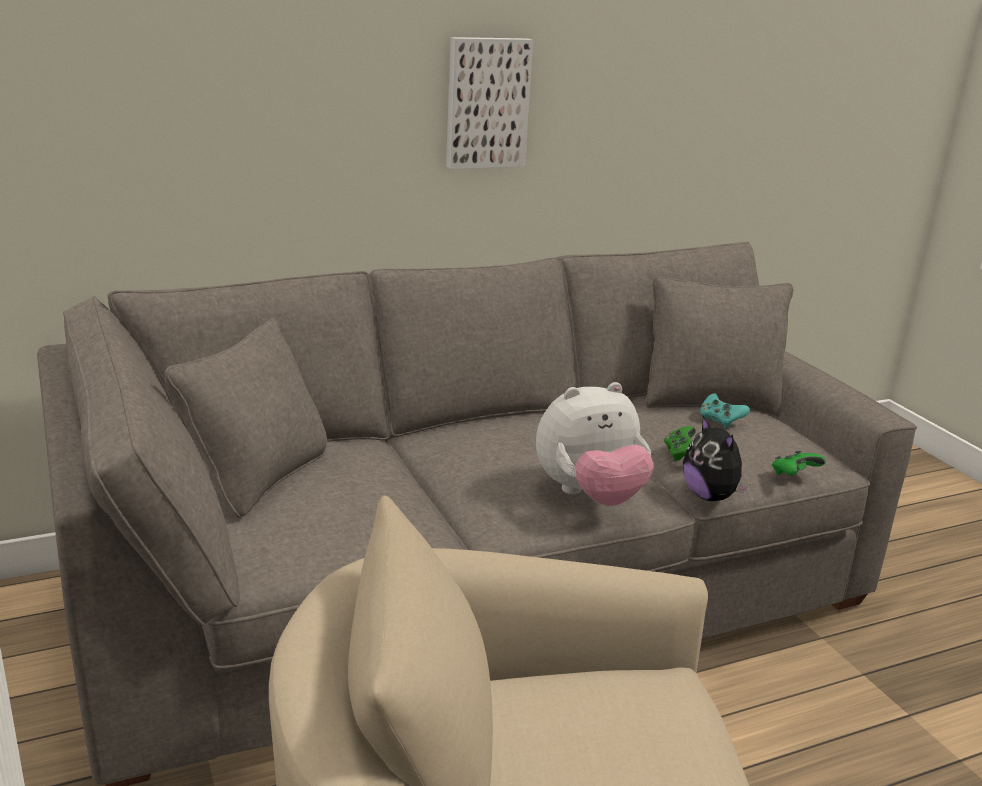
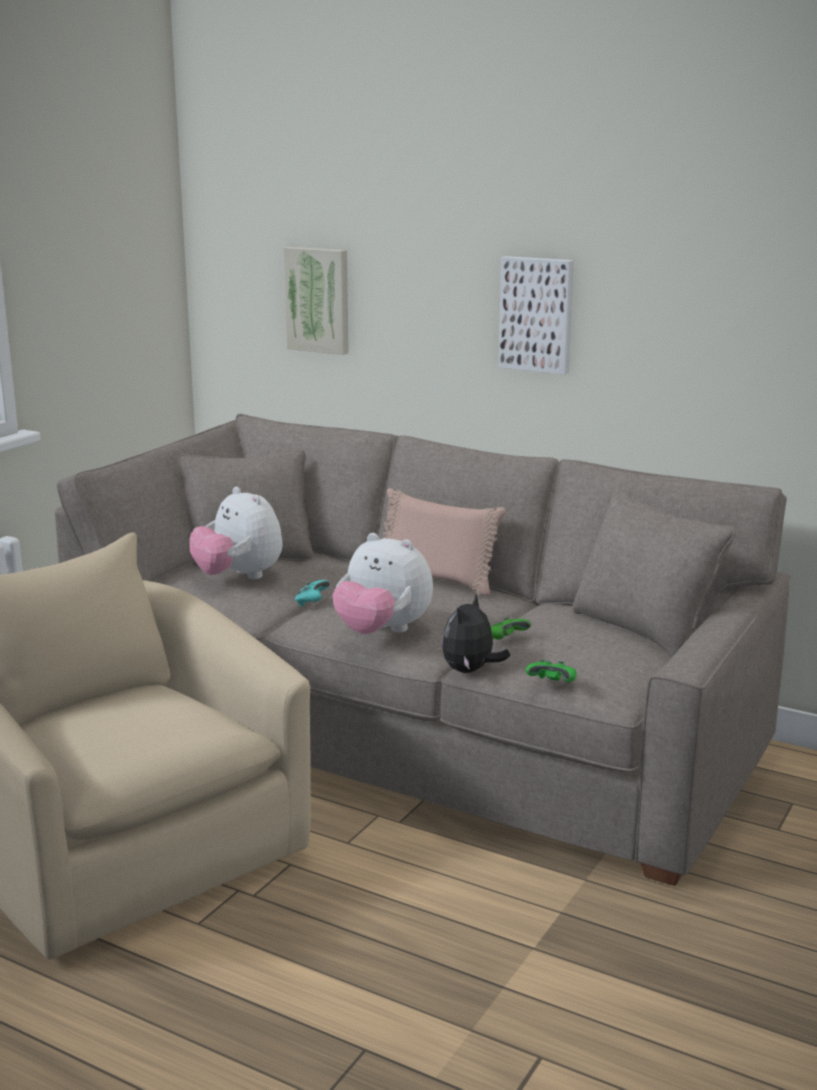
camera: 55 degrees right, 5 degrees down
(181, 111) = (319, 300): none -> picture
(332, 506) = (238, 577): none -> plush toy
(487, 423) = (436, 580): none -> beige pillow
(720, 420) = (593, 636): turquoise game controller -> turquoise game controller (312, 602)

